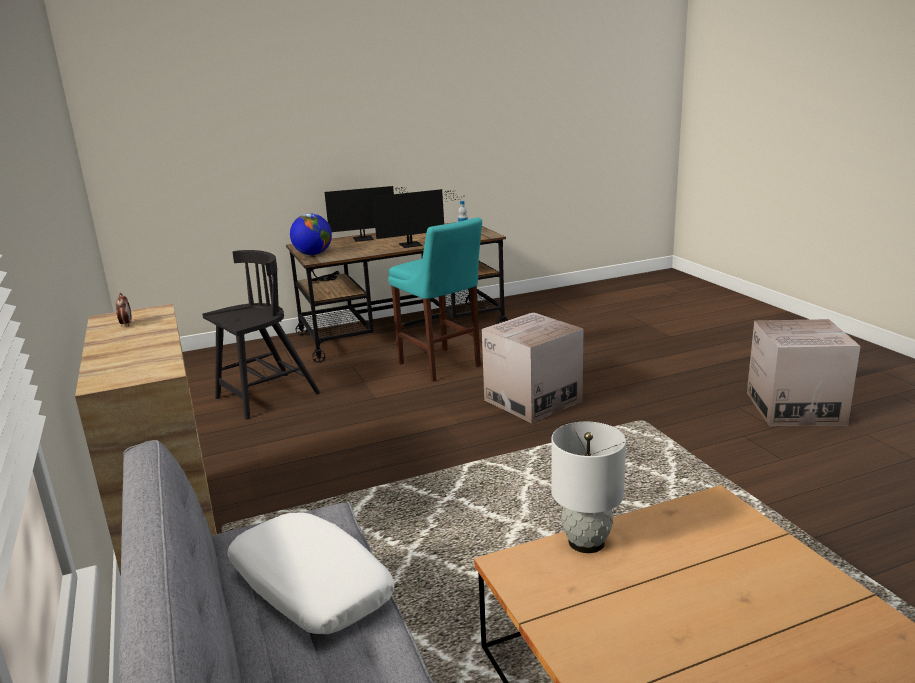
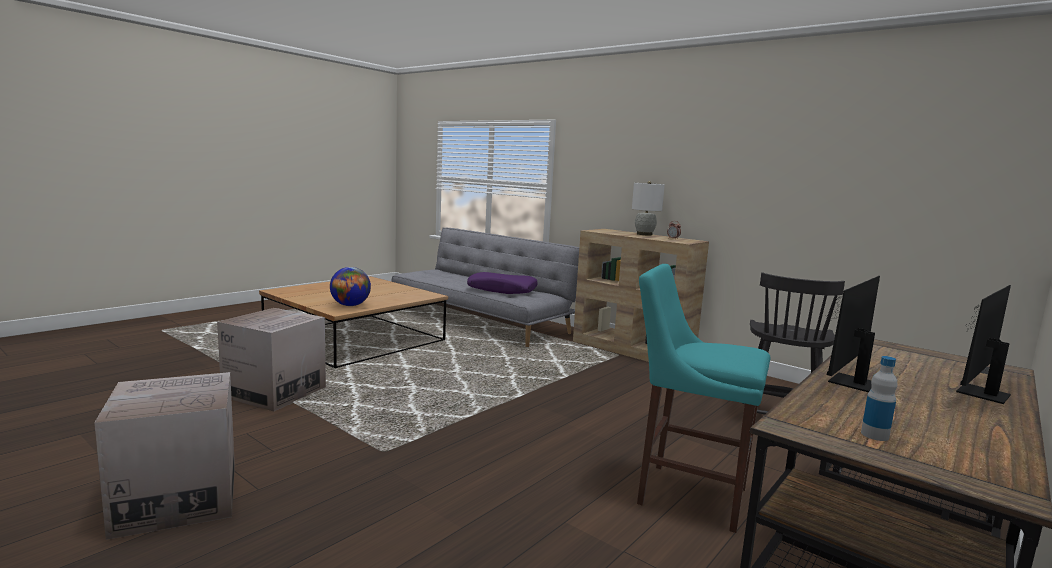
camera: 150 degrees right, 10 degrees down
(309, 586) = (502, 290): white pillow -> purple pillow
(313, 254) = (912, 351): globe -> globe (350, 305)
(532, 400) = (517, 458): cardboard box -> cardboard box (275, 392)
(586, 542) = (403, 300): white table lamp -> white table lamp (644, 234)

